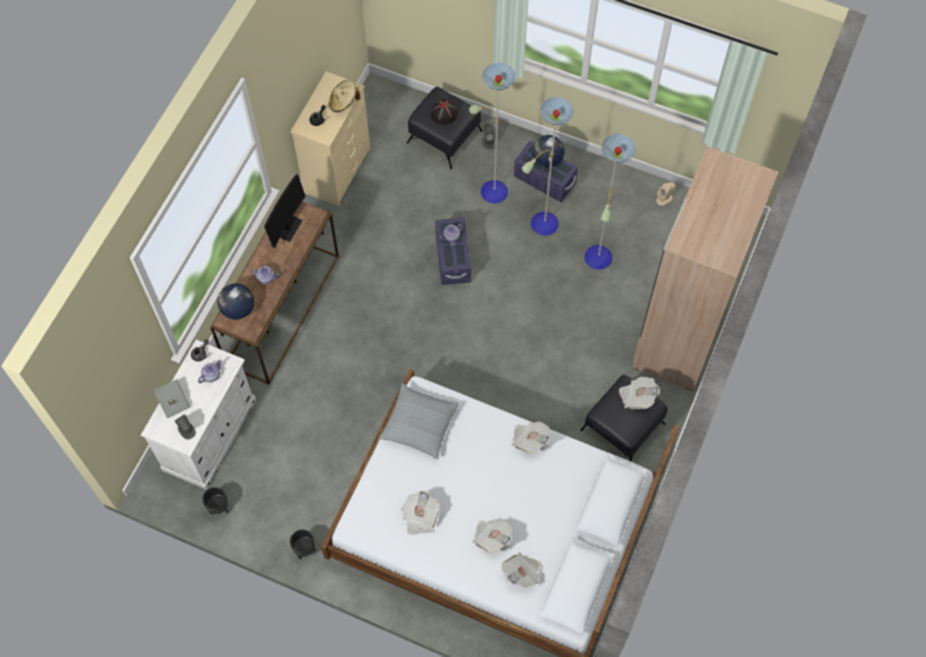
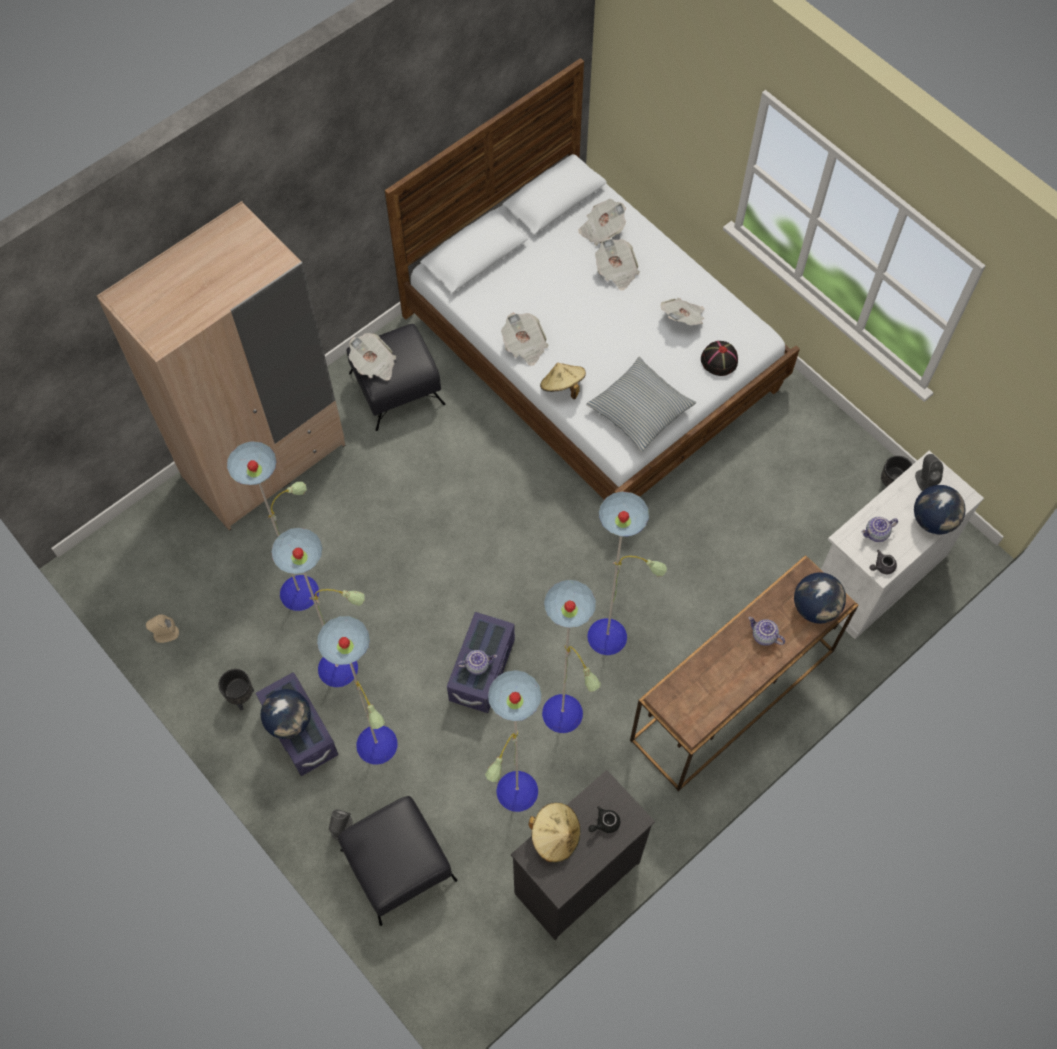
camera: 155 degrees left, 0 degrees up
(173, 402) = (933, 520): grey book -> globe
(286, 227) = (710, 698): monitor -> none
(305, 550) = (806, 406): black planter -> black planter (241, 697)
(338, 170) = (575, 878): beige dresser -> black dresser
(386, 254) = (565, 715): none -> floor lamp
(444, 114) = (394, 845): black hat -> black hat (719, 360)
(484, 418) = (562, 387): none -> beige hat

